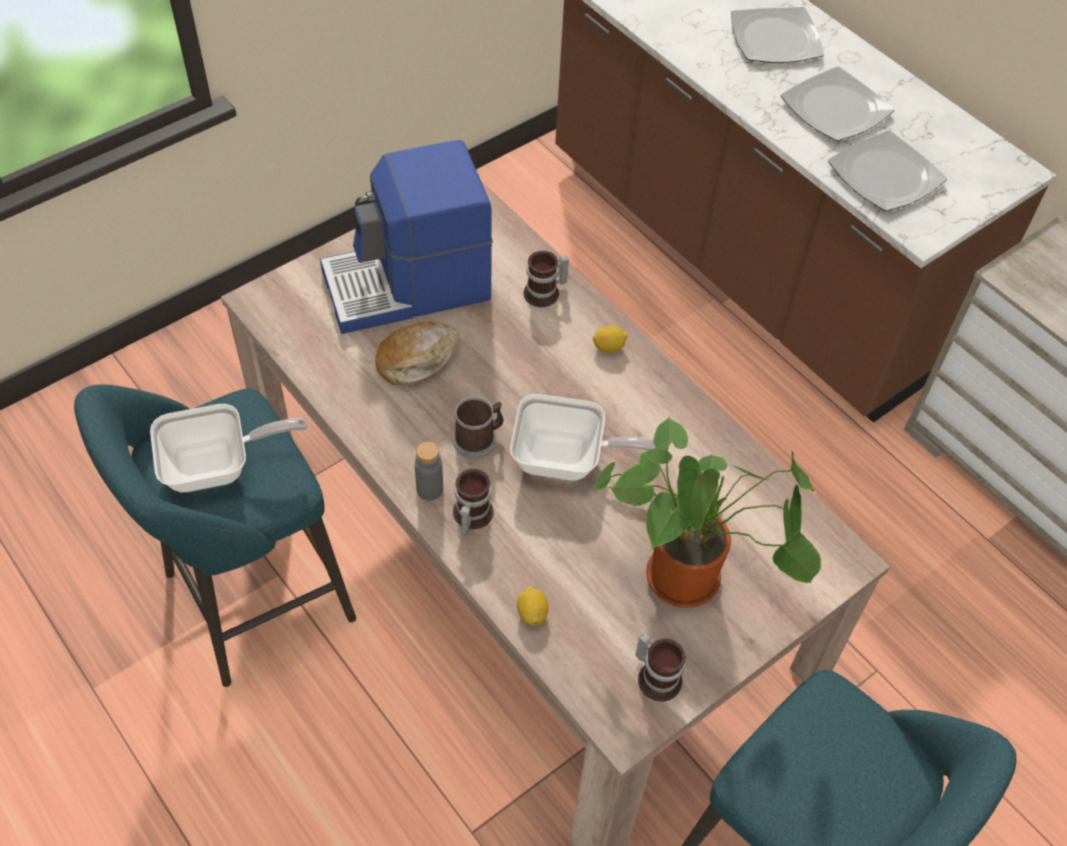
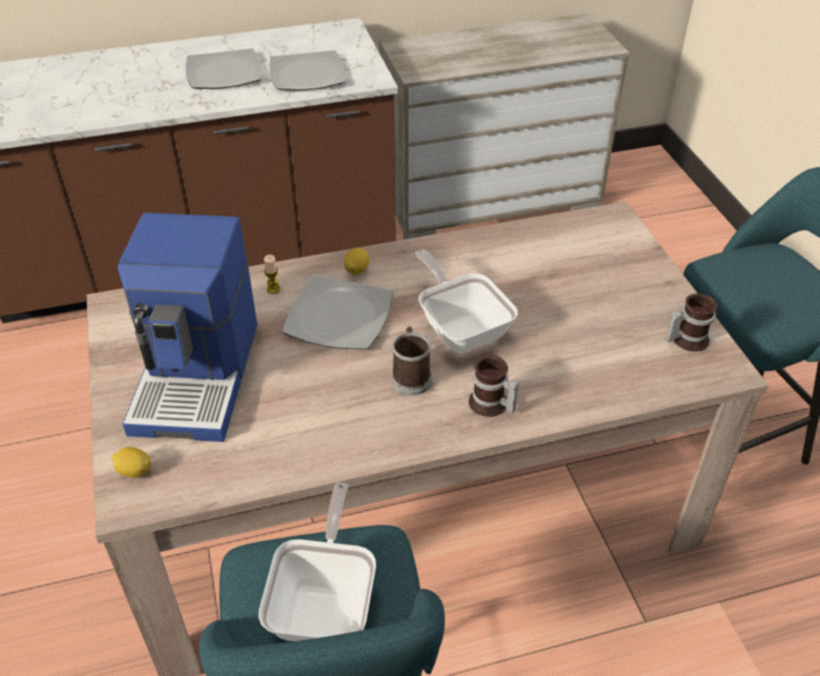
camera: 65 degrees left, 10 degrees down
(416, 359) = (292, 393): bread -> none
(429, 489) = (449, 425): grey bottle -> none
(532, 613) = (606, 394): lemon -> lemon (134, 471)
(545, 293) = (273, 289): mug -> candle
(567, 460) = (461, 328): frying pan -> frying pan turned 60 degrees counterclockwise
(691, 577) = (603, 294): potted plant -> none
(776, 38) = (125, 74): plate -> plate (338, 316)

